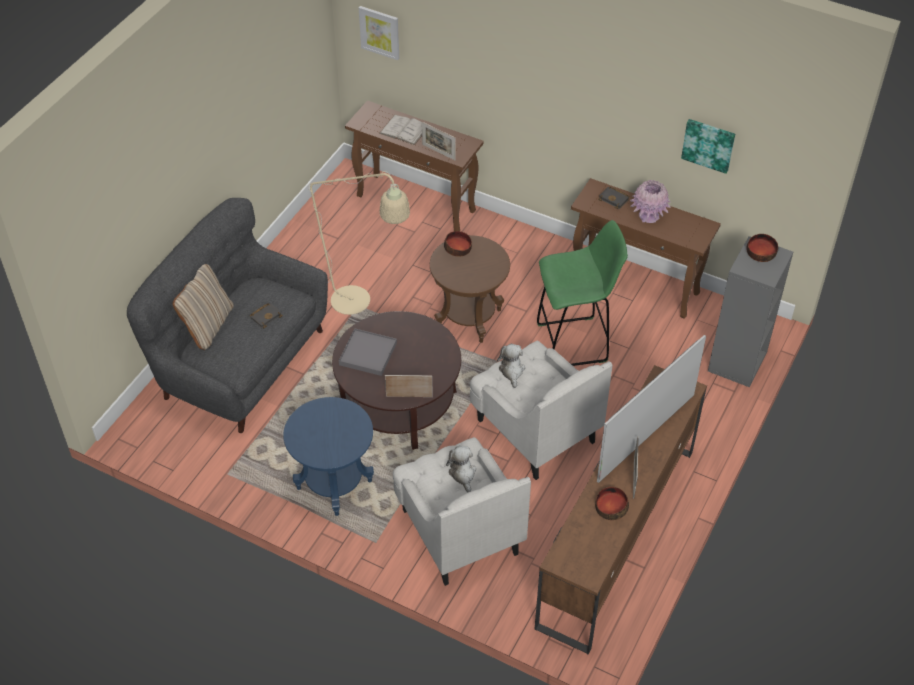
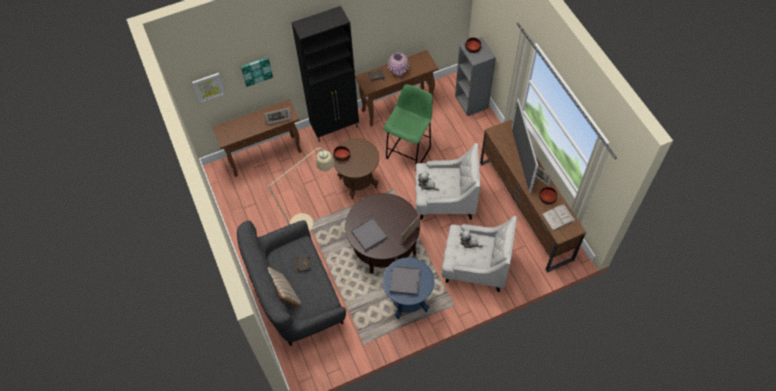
camera: 50 degrees left, 10 degrees up
(323, 428) = (405, 281): none -> grey tray
(404, 130) = (249, 125): white book -> white book (558, 217)
(531, 244) = (335, 128): none -> black cabinet
(708, 144) = (412, 18): picture -> picture (256, 71)

